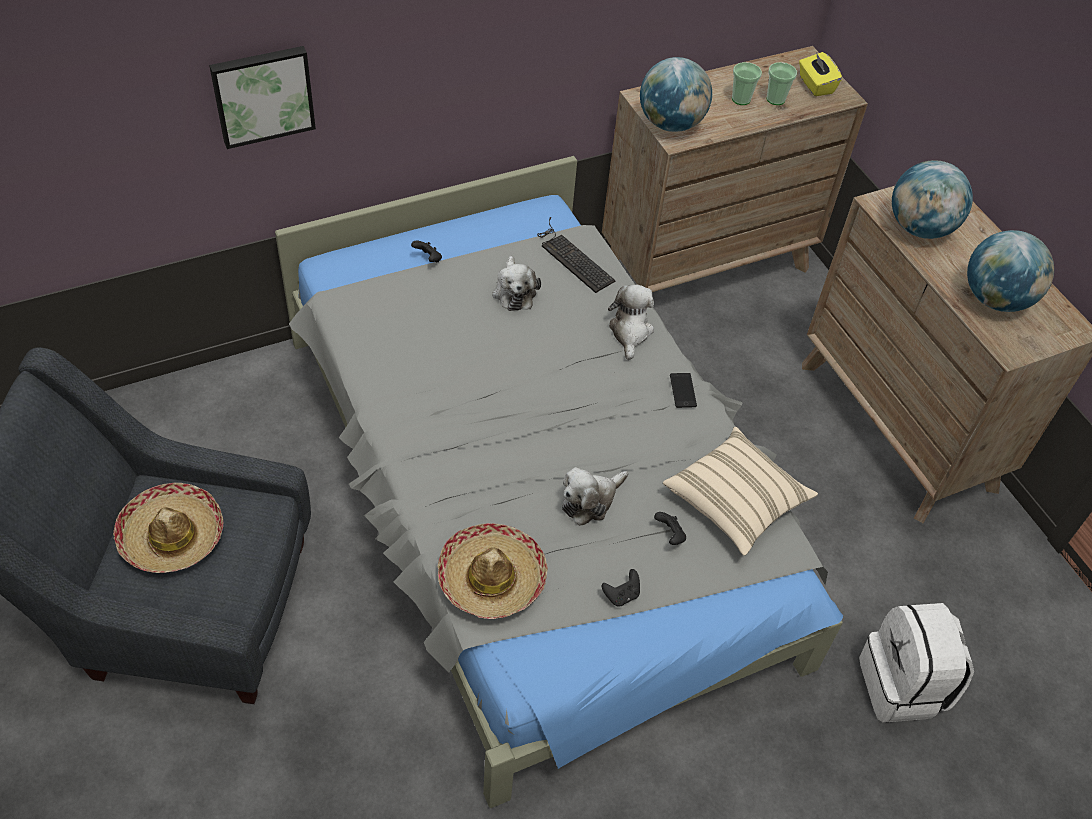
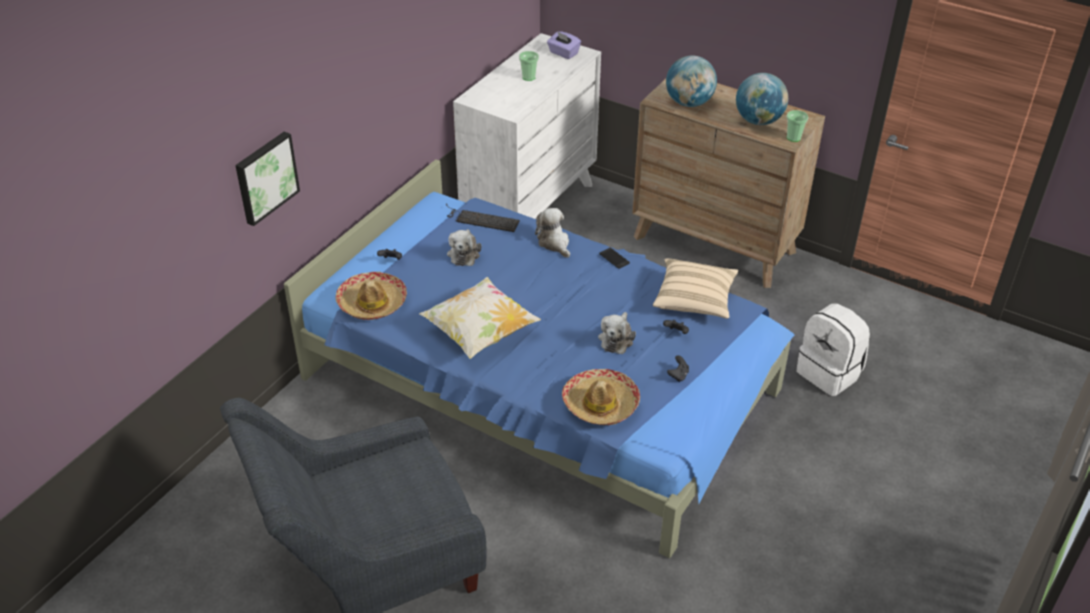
camera: 30 degrees left, 10 degrees down
(172, 536) = (373, 494): hat -> hat (372, 303)
(440, 403) = (480, 333): none -> pillow
(514, 292) = (464, 253): plush toy -> plush toy turned 45 degrees clockwise
(535, 497) = (543, 385): grey bed -> blue bed
(670, 124) = (501, 106): globe -> none
(705, 265) = (529, 209): brown dresser -> white dresser
(775, 99) = (548, 69): cup -> cup (793, 138)
(815, 85) = (563, 53): yellow tissue box -> purple tissue box

